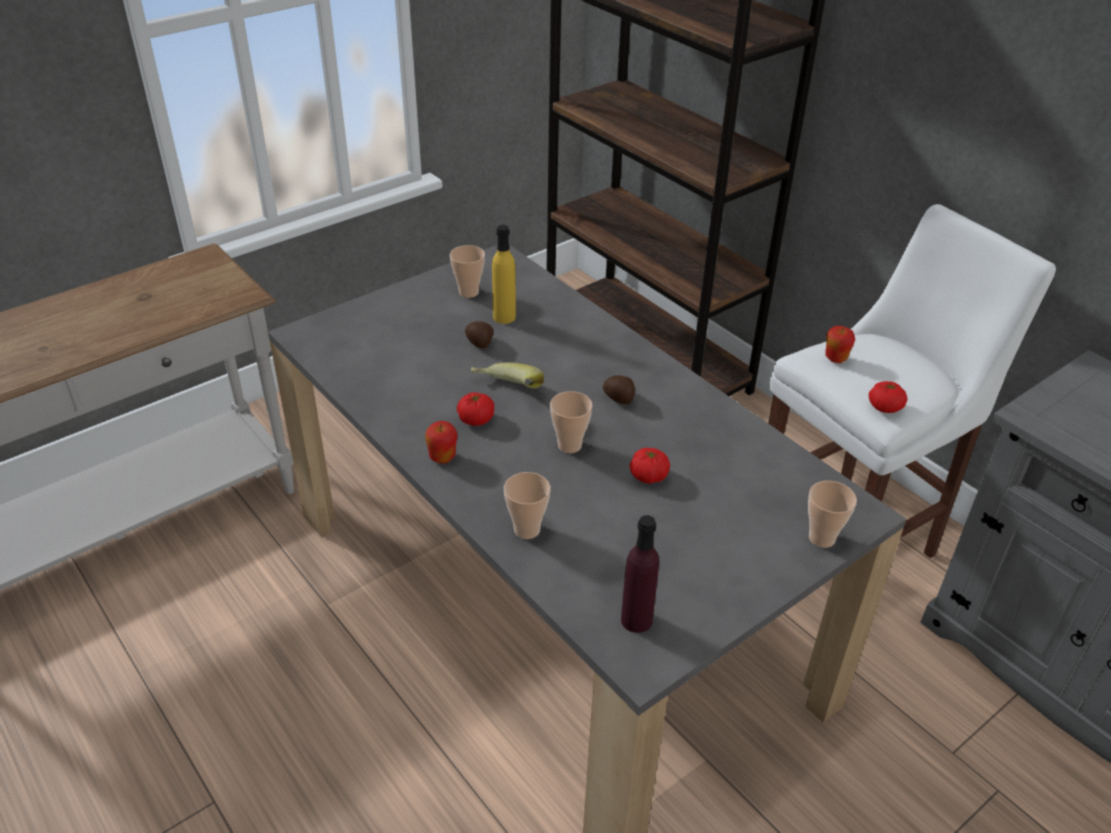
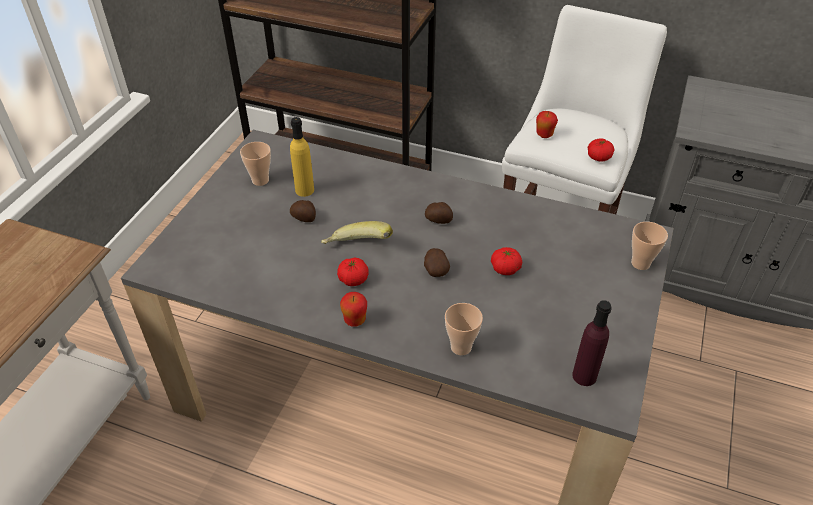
camera: 30 degrees left, 5 degrees up
(569, 445) = (435, 270): cup -> potato

